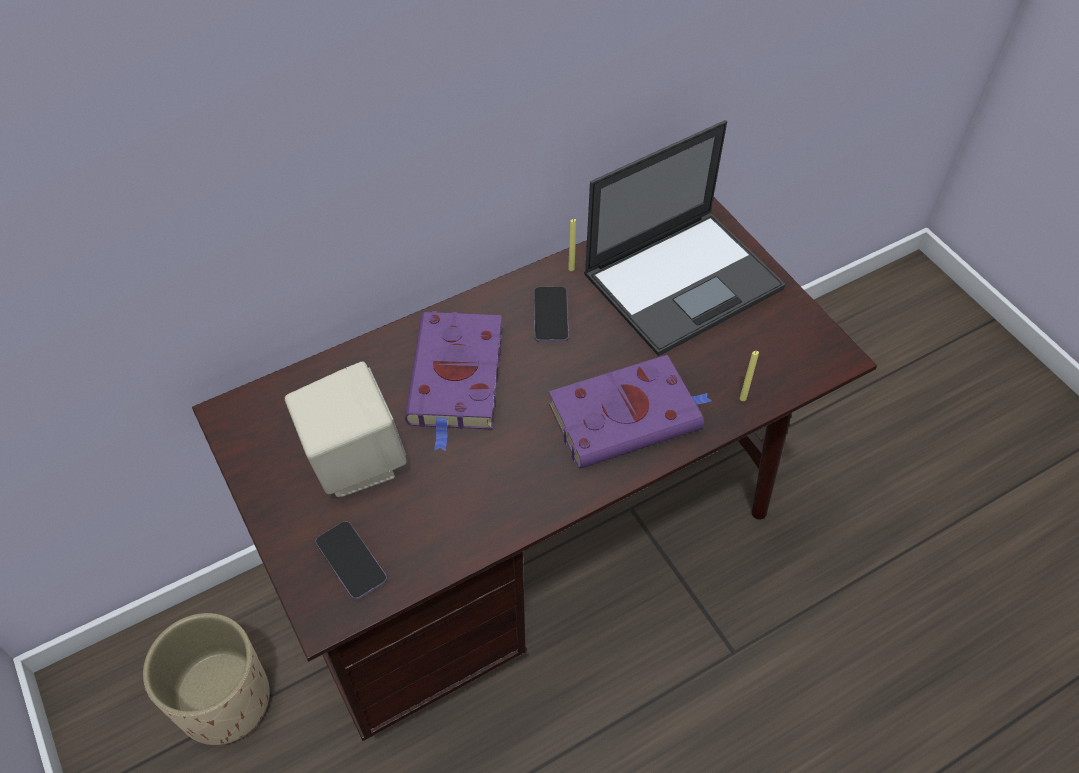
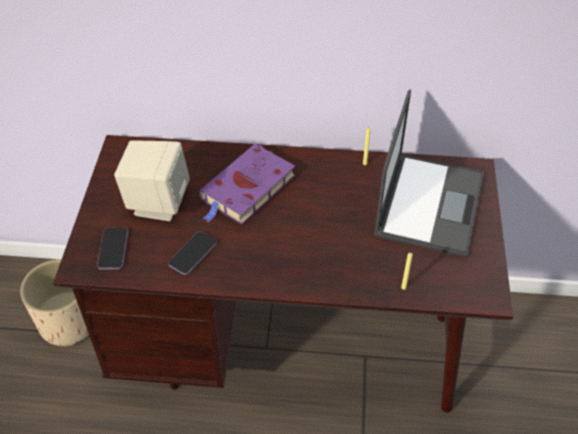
camera: 35 degrees right, 5 degrees down
(551, 316) = (329, 183): phone -> phone (193, 254)
(628, 416) = (324, 259): purple book -> none
(684, 280) = (429, 203): laptop -> laptop turned 75 degrees counterclockwise

